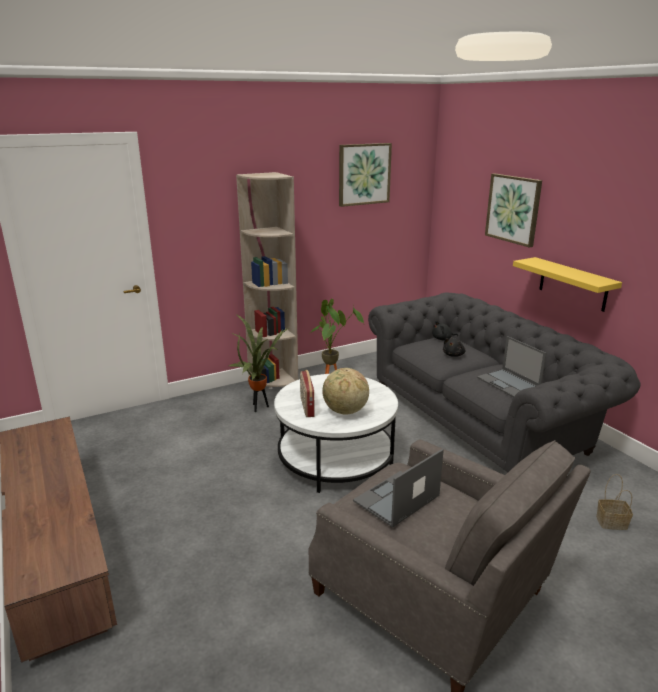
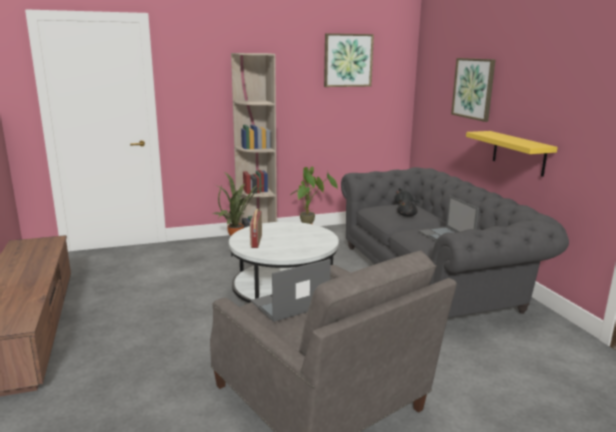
camera: 10 degrees right, 5 degrees down
(345, 411) = (287, 246): globe -> none
(610, 523) = (520, 366): basket -> none

